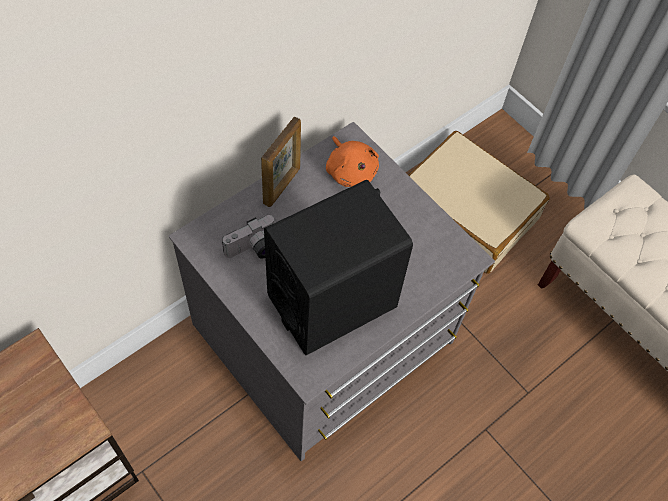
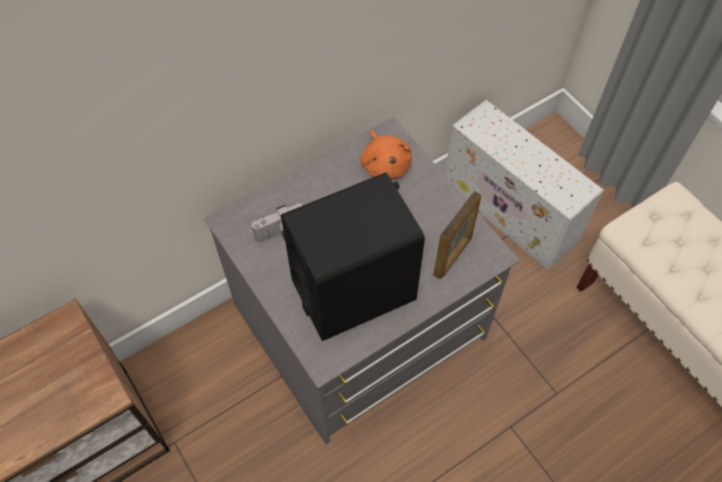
camera: 10 degrees right, 0 degrees up
(282, 185) = (317, 176): picture frame -> picture frame (453, 256)
(466, 213) = (511, 212): beige suitcase -> white storage box

